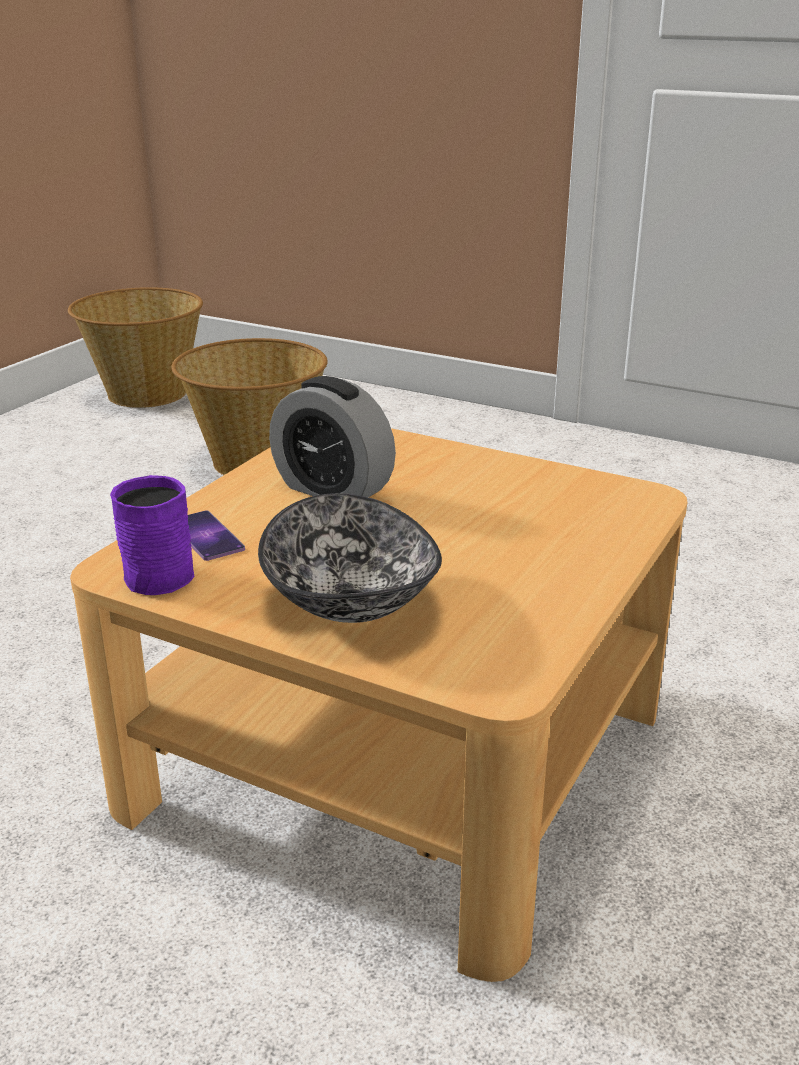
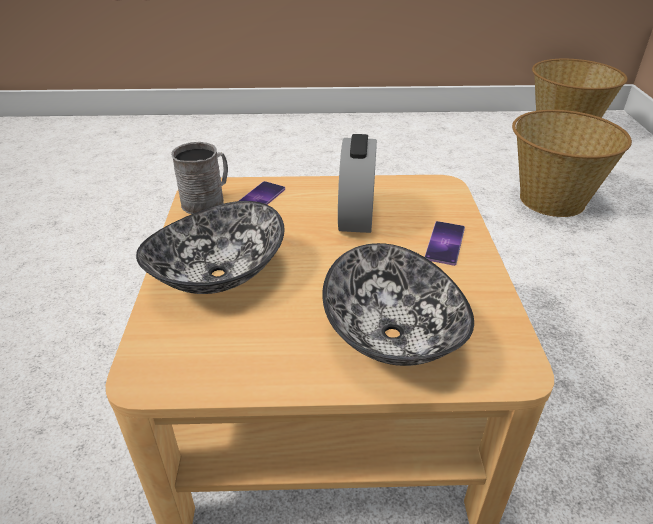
camera: 60 degrees right, 10 degrees up
(157, 571) = (207, 200): purple mug -> grey mug
(442, 463) = (445, 243): none -> phone
(558, 531) = (394, 334): none -> bowl

